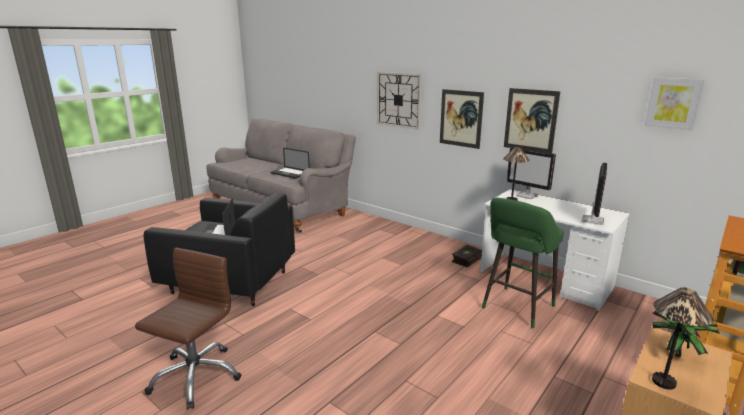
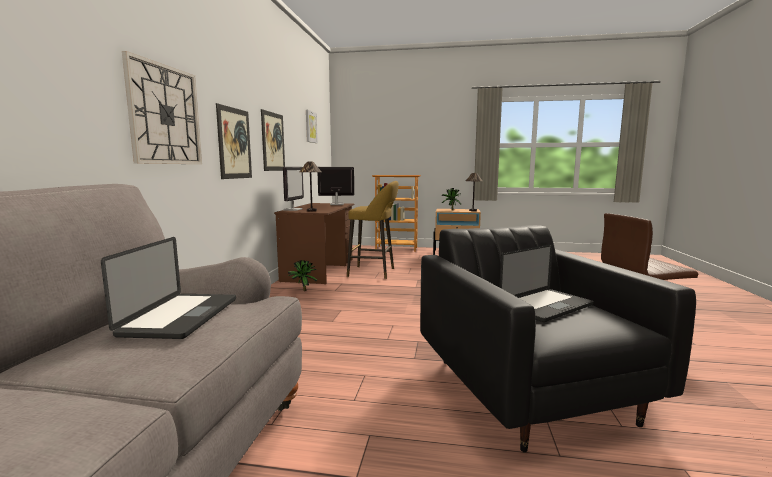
camera: 120 degrees left, 10 degrees down
(466, 260) = (302, 290): book -> potted plant
(516, 308) = (374, 272): green stool -> yellow stool
(545, 280) = (319, 270): white desk -> brown desk

